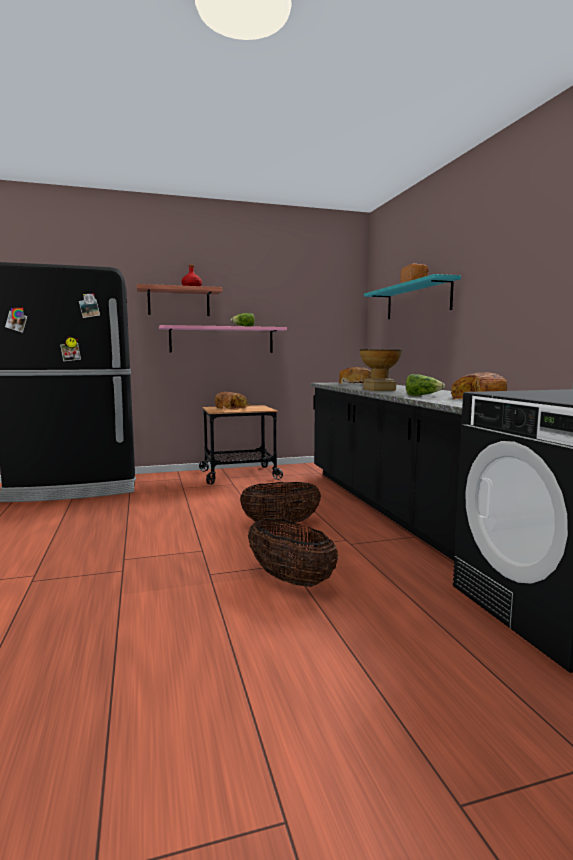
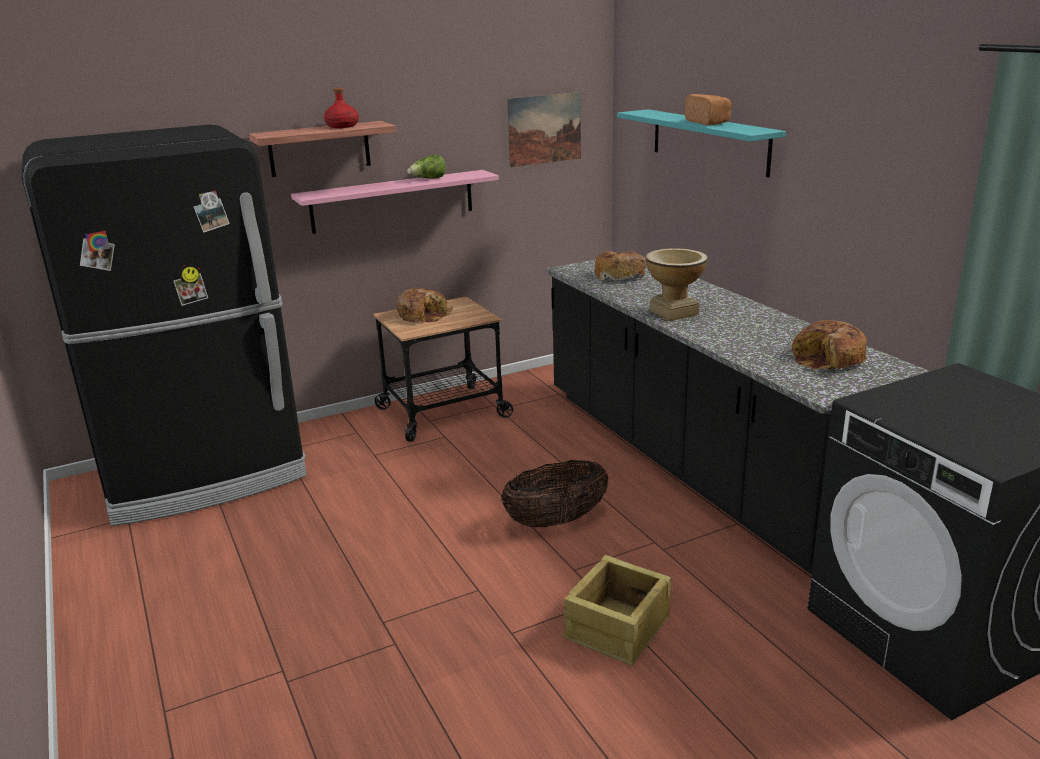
camera: 10 degrees left, 15 degrees up
(290, 579) = (616, 627): basket -> crate
(322, 308) = (544, 129): none -> picture
(422, 395) = (749, 346): lettuce -> none

